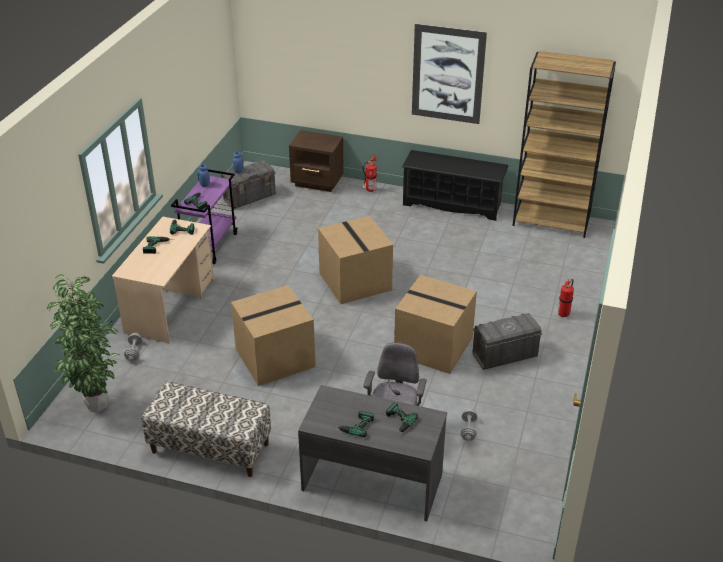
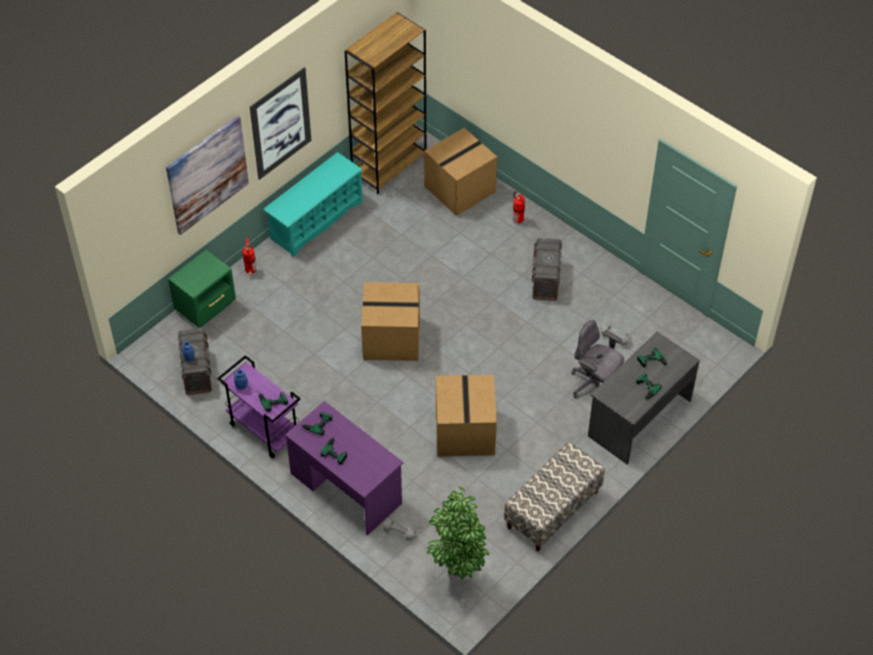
camera: 65 degrees left, 15 degrees up
(170, 306) = (346, 488): beige desk -> purple desk
(317, 182) = (206, 307): brown nightstand -> green nightstand
(357, 59) = (207, 174): none -> picture
(434, 346) = (510, 318): cardboard box -> cardboard box (460, 188)
(452, 204) = (316, 220): black shoe rack -> turquoise shoe rack

